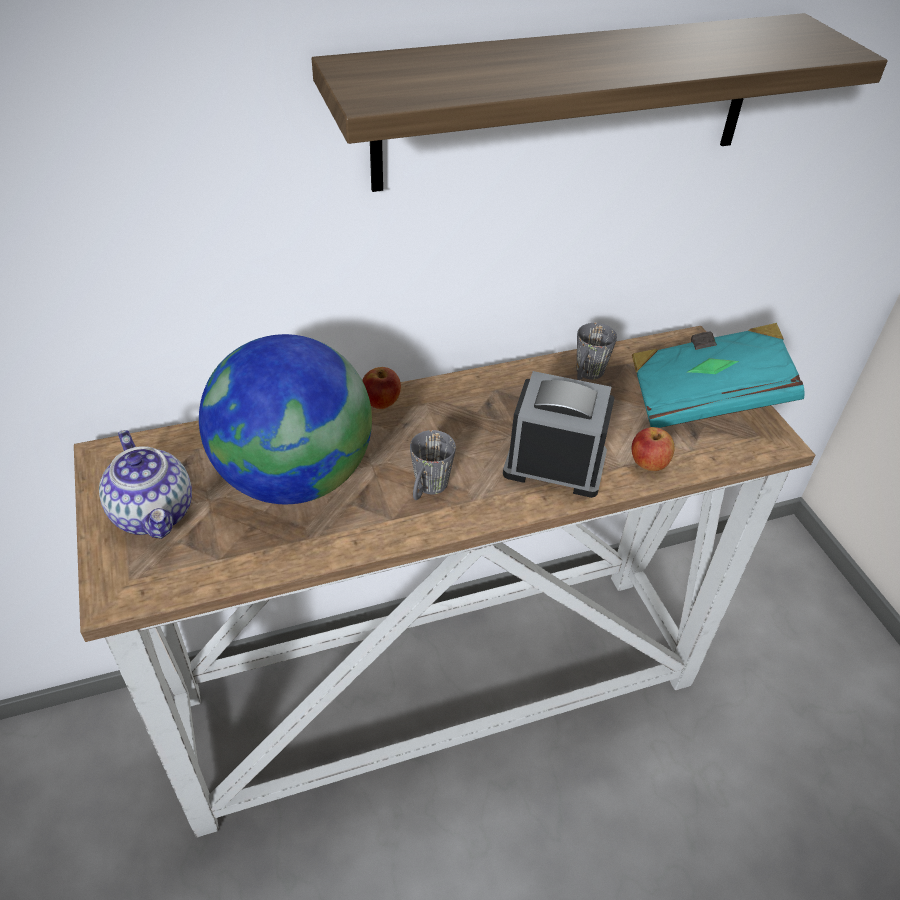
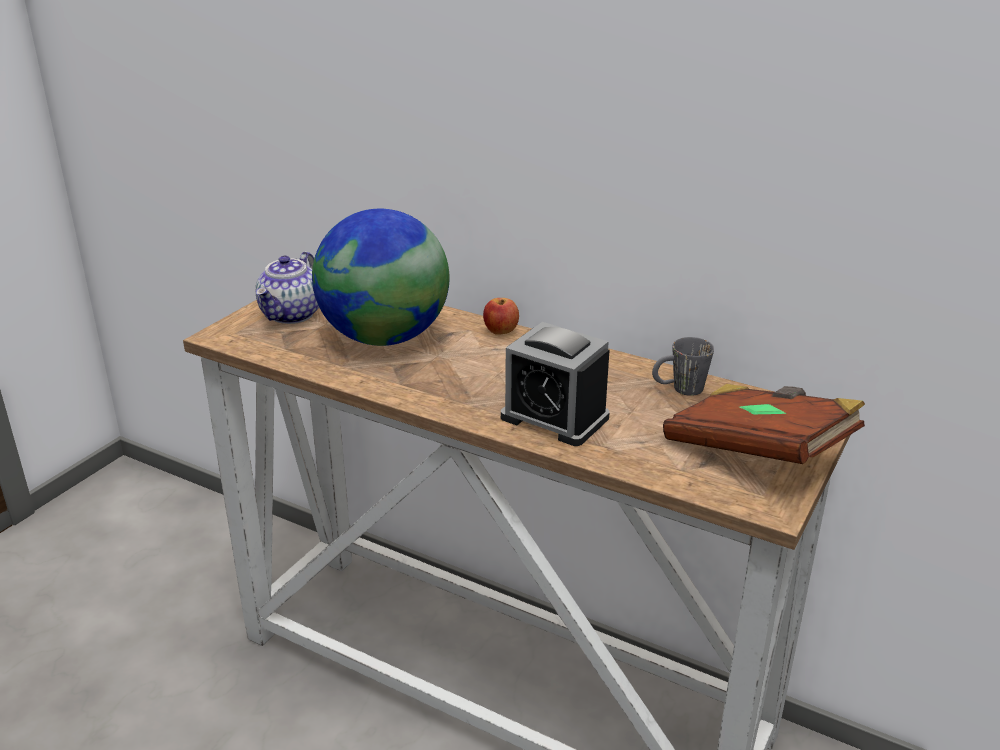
camera: 50 degrees right, 15 degrees down
(427, 490) = (446, 383): grey mug -> none
(554, 464) = (554, 417): alarm clock -> alarm clock turned 150 degrees clockwise
(568, 102) = (698, 105): shelf -> none
(648, 464) = (626, 456): apple -> none
(705, 399) = (758, 451): turquoise book -> brown book

